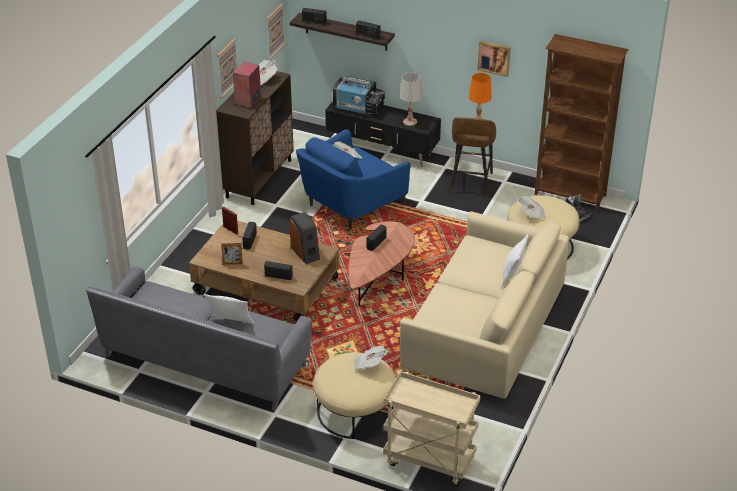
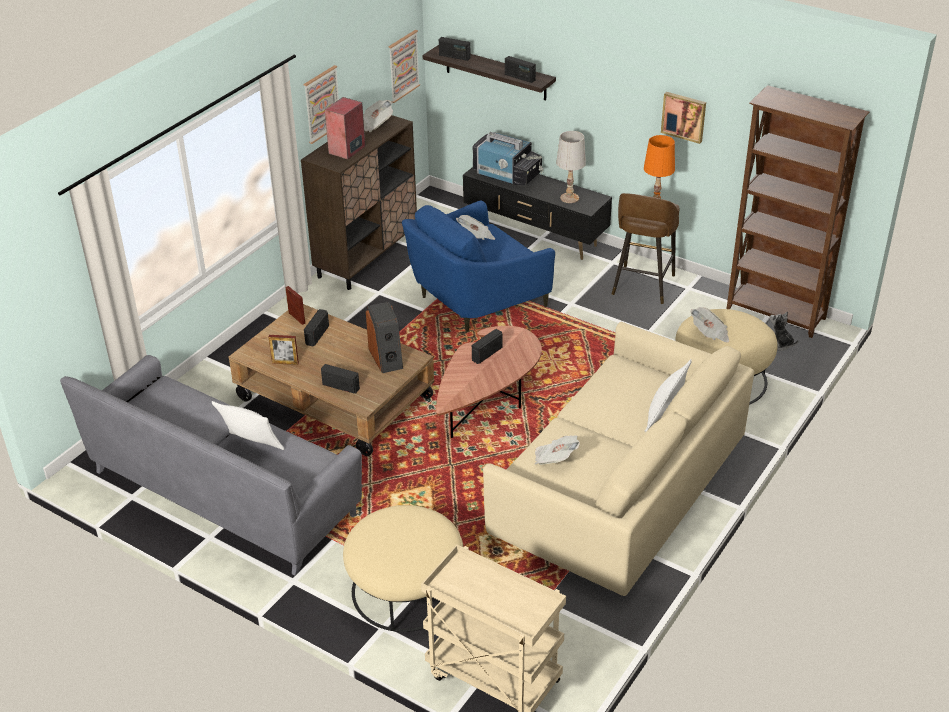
camera: 10 degrees right, 0 degrees up
(368, 364) = (427, 526): newspaper -> newspaper (555, 459)

